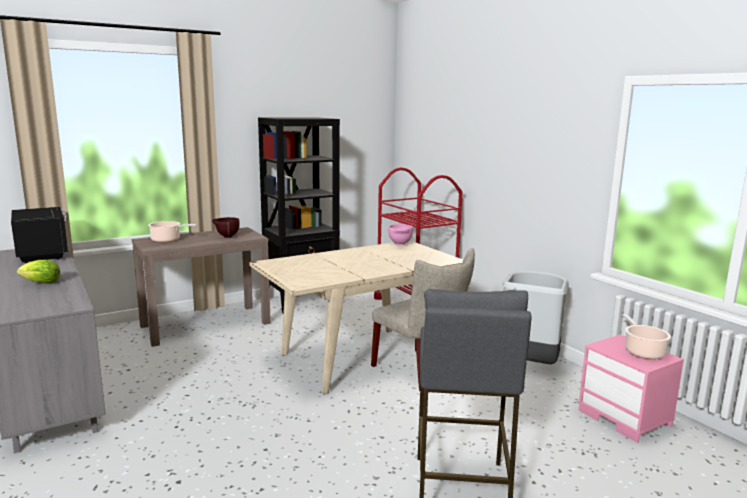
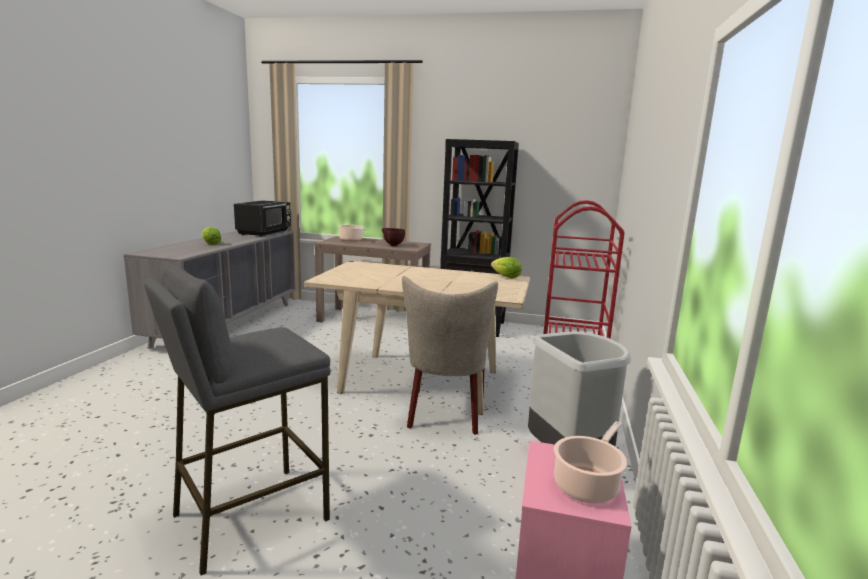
camera: 45 degrees right, 0 degrees up
(400, 244) = (506, 277): pink bowl -> lettuce

